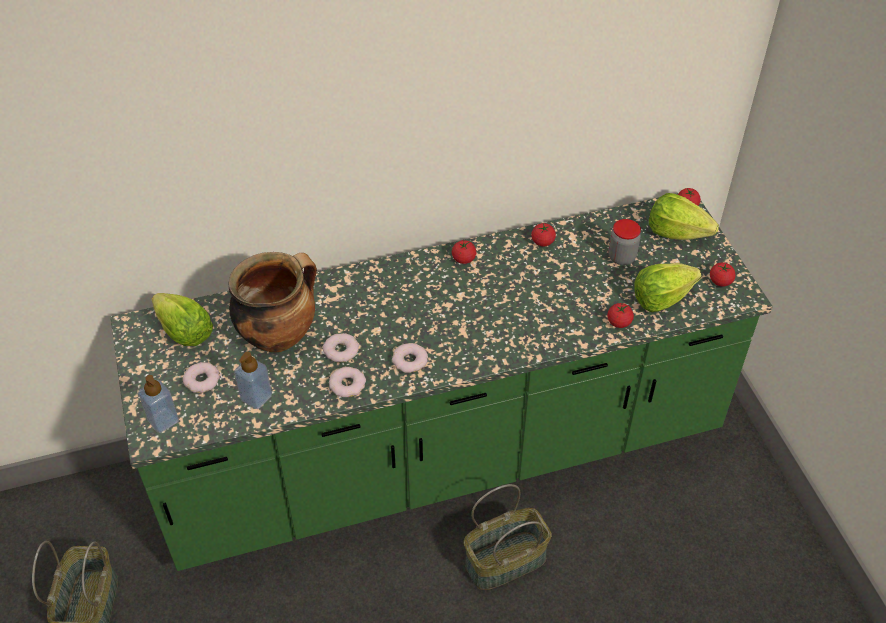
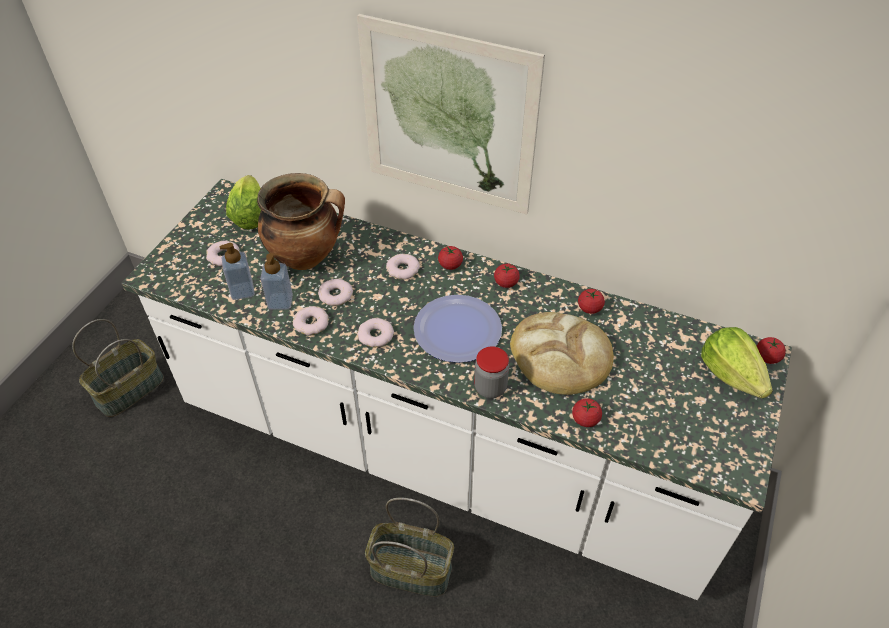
camera: 40 degrees right, 0 degrees up
(163, 420) = (170, 268): soap dispenser -> soap dispenser (280, 302)
(372, 297) = (403, 269): none -> donut
(373, 138) = (448, 118): none -> picture
(443, 454) = (444, 451): green counter -> white counter
(466, 316) = (457, 329): none -> plate
(558, 289) = (560, 356): none -> bread
(621, 257) = (650, 364): jar -> jar (490, 387)
(661, 298) = (650, 424): lettuce -> none
(720, 281) = (729, 447): tomato -> tomato (450, 265)

